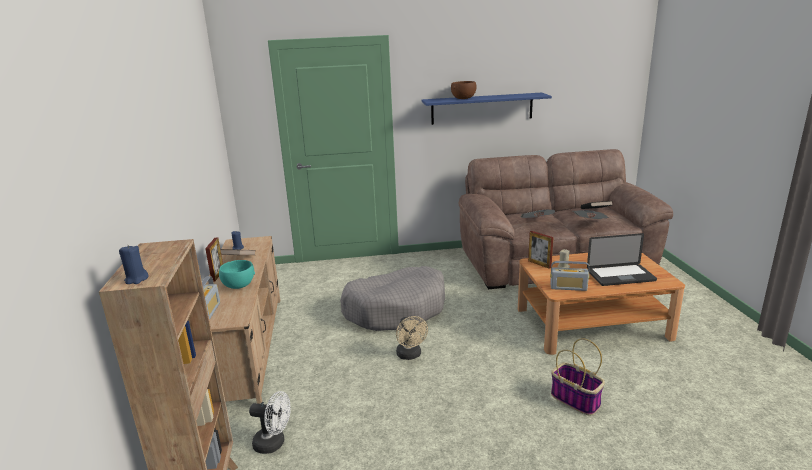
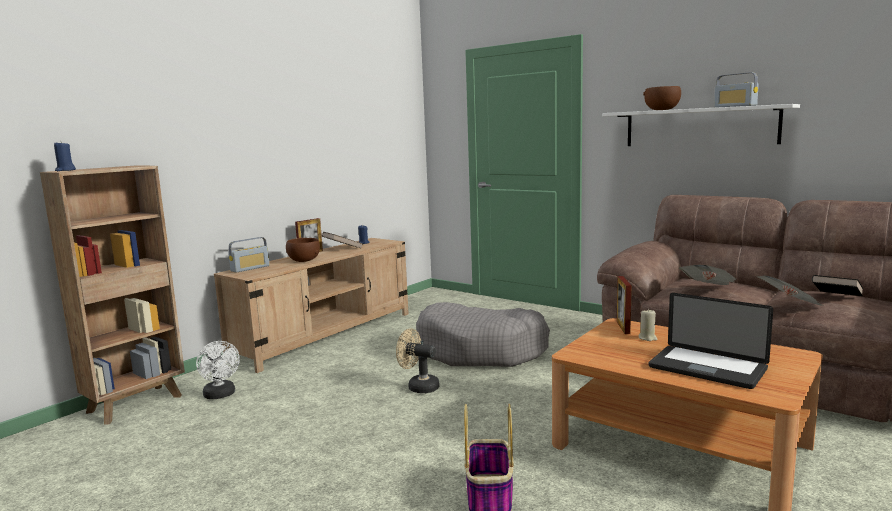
camera: 45 degrees right, 10 degrees down
(238, 285) = (303, 261): turquoise bowl -> brown bowl
(410, 355) = (418, 387): beige fan -> beige fan turned 90 degrees clockwise
(482, 108) = (699, 127): blue shelf -> white shelf
(568, 287) = (600, 355): radio -> radio (735, 106)

